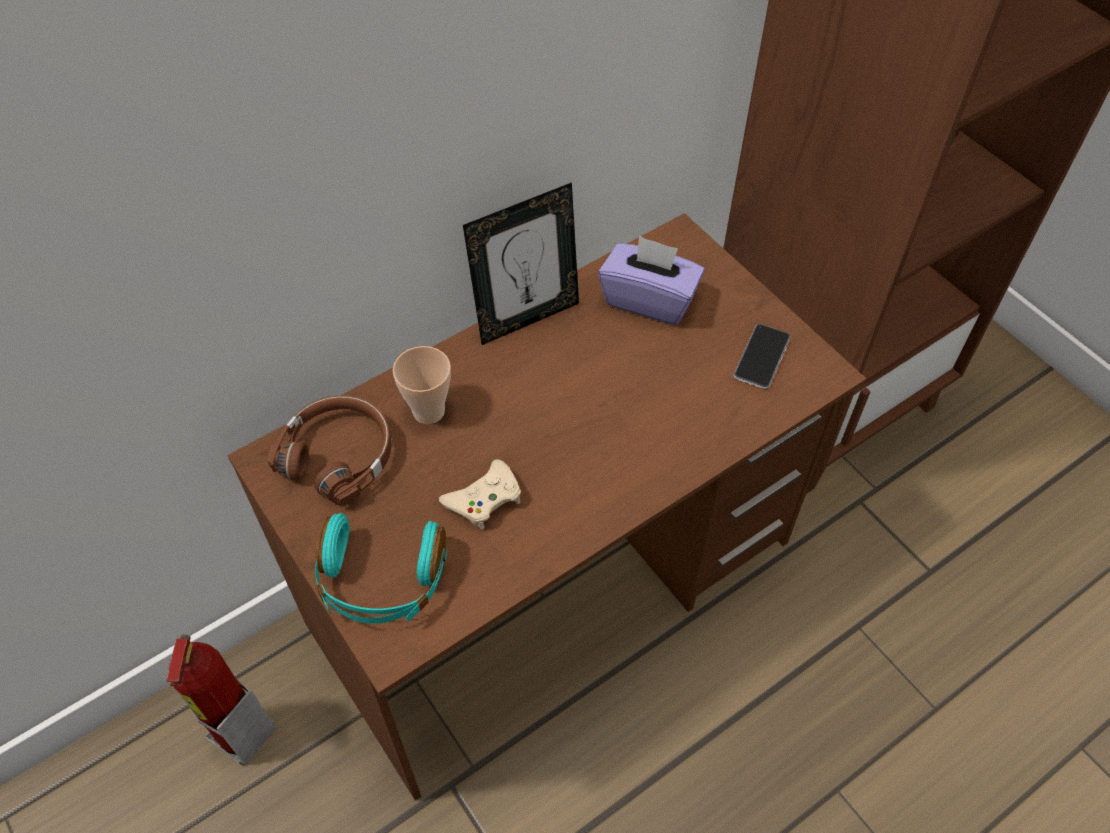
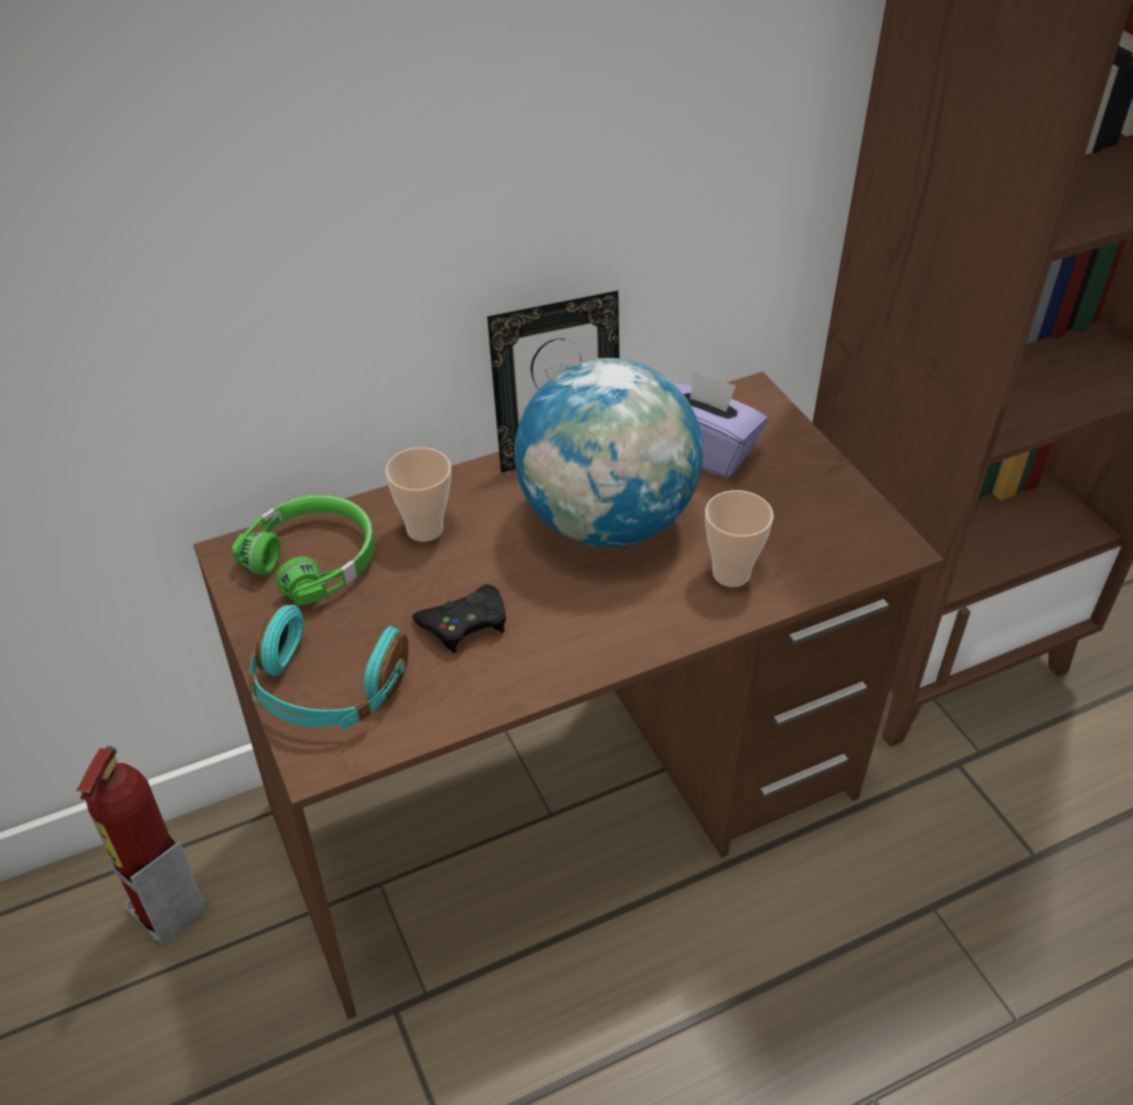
camera: 10 degrees right, 10 degrees down
(339, 454) = (314, 559): brown headphones -> green headphones
(484, 499) = (464, 623): beige game controller -> black game controller
(582, 381) = (606, 521): none -> globe
(697, 418) = (731, 574): none -> cup
(762, 357) = (822, 522): phone -> none

